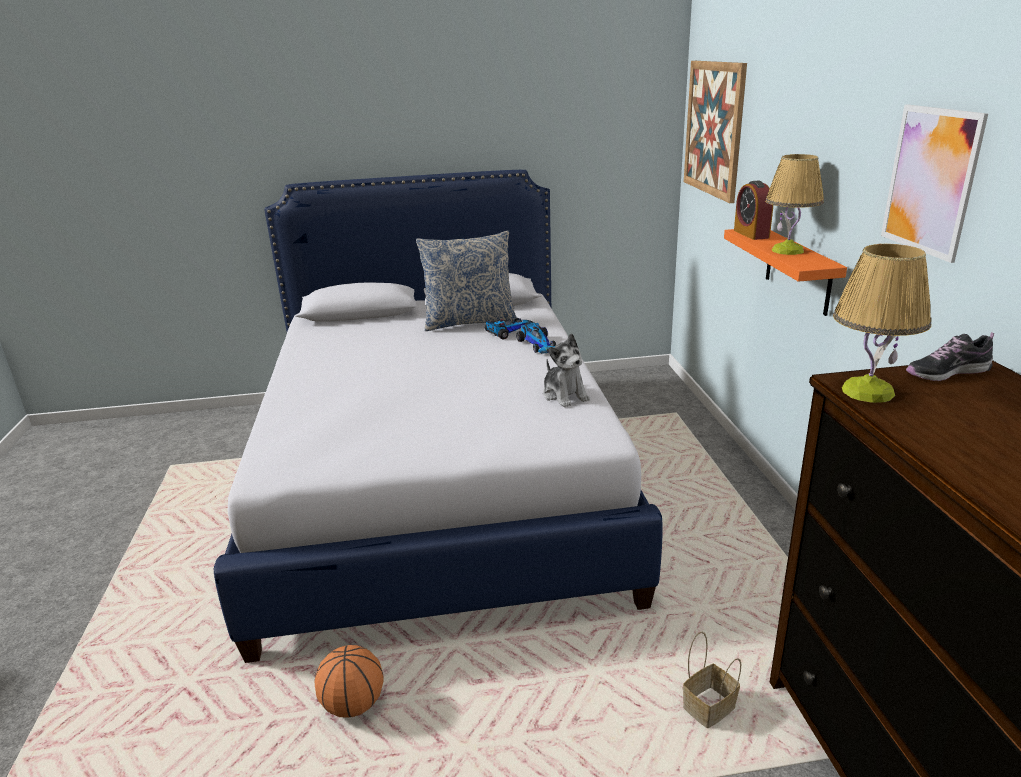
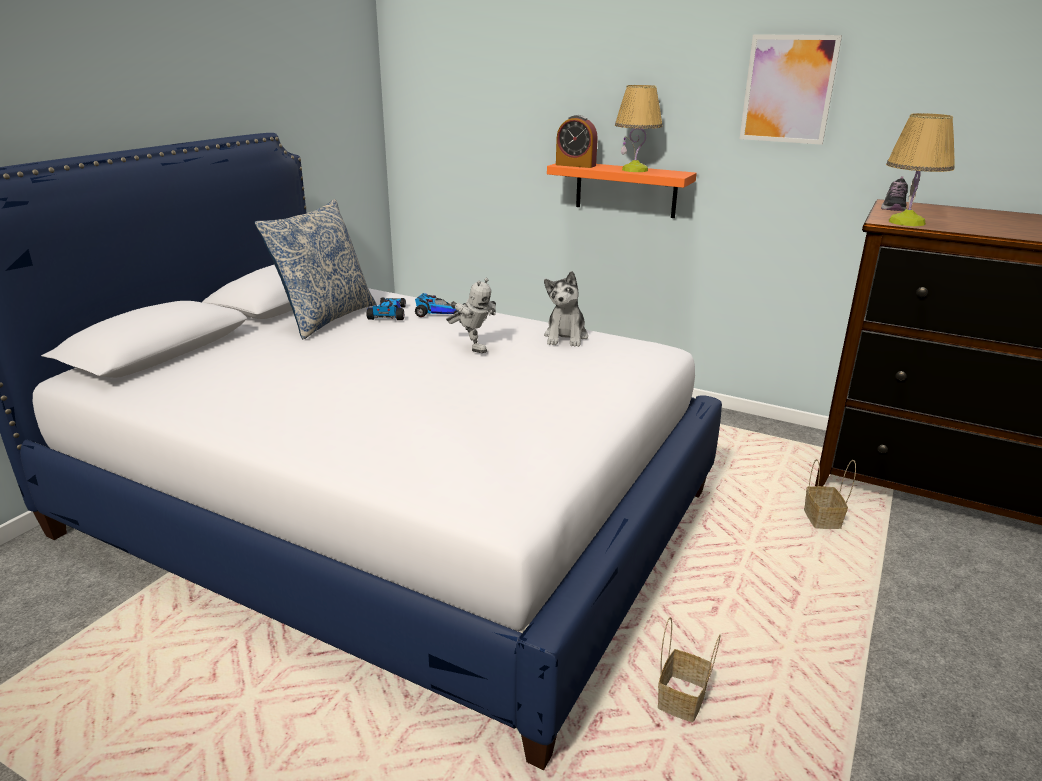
camera: 55 degrees left, 0 degrees up
(353, 704) = (682, 702): basketball -> basket
(491, 375) = (472, 347): none -> toy robot
(564, 395) = (566, 337): plush toy -> plush toy turned 90 degrees clockwise
(714, 129) = (451, 78): picture -> none

